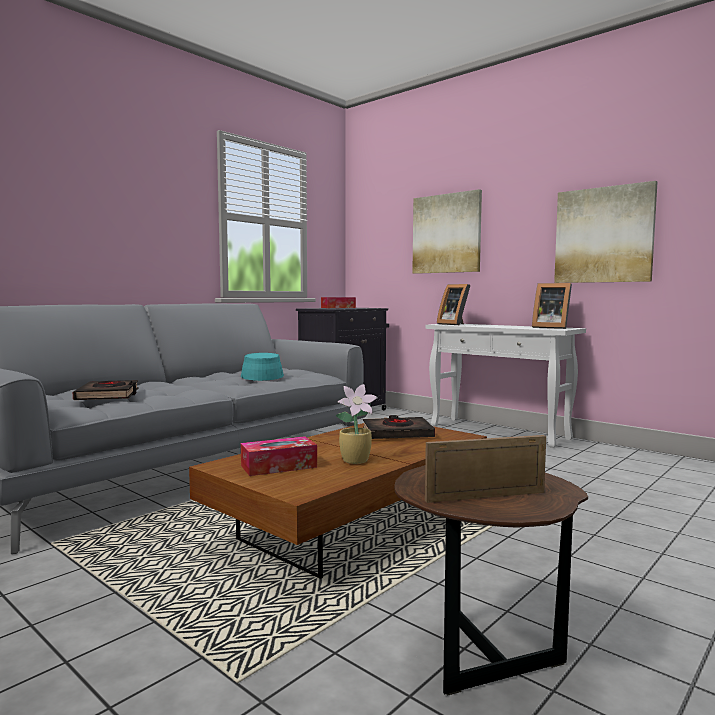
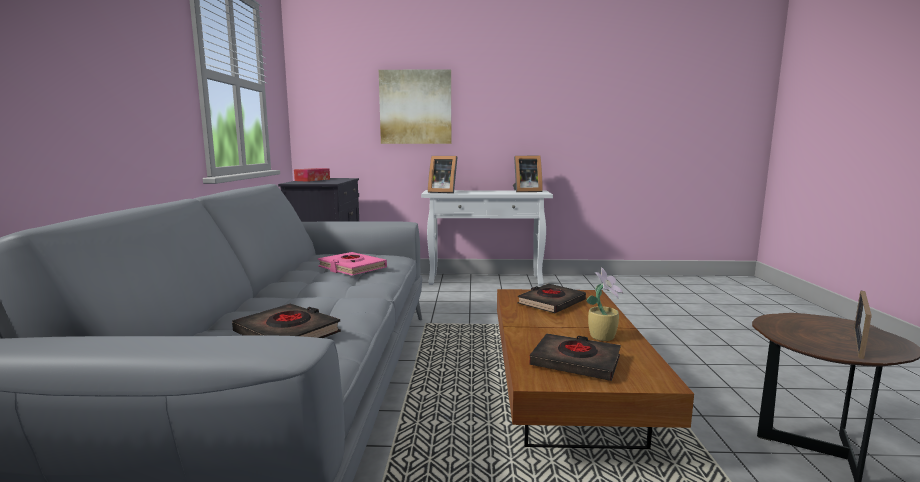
camera: 40 degrees left, 5 degrees up
(262, 376) = (352, 268): turquoise hat -> pink book
(278, 466) = (576, 362): tissue box -> black book
(603, 235) = (557, 118): picture -> none

